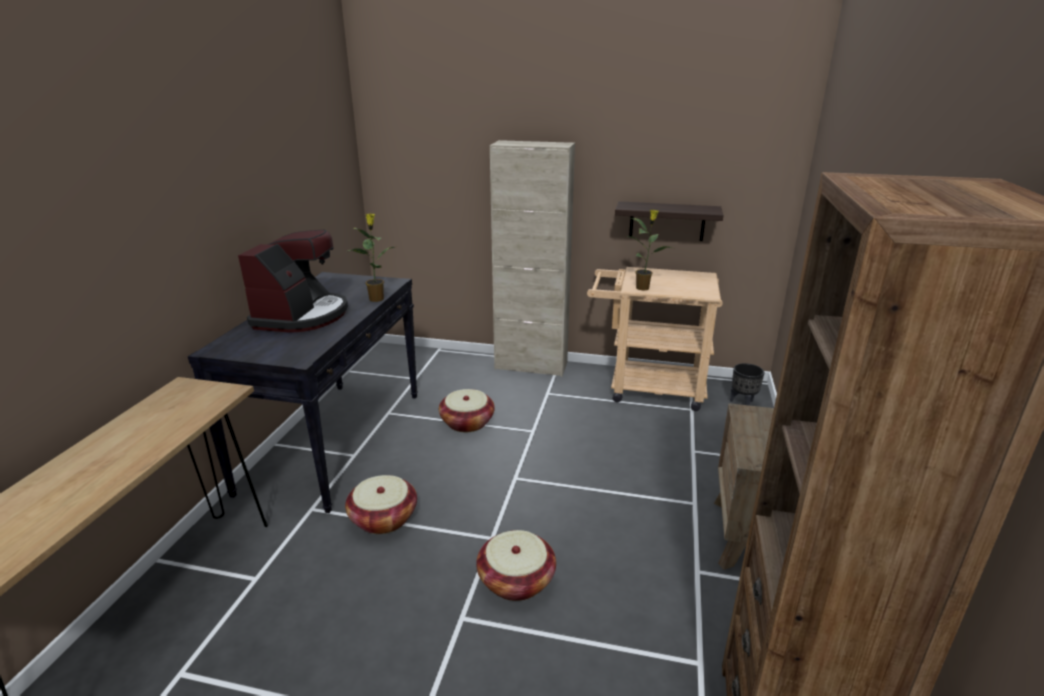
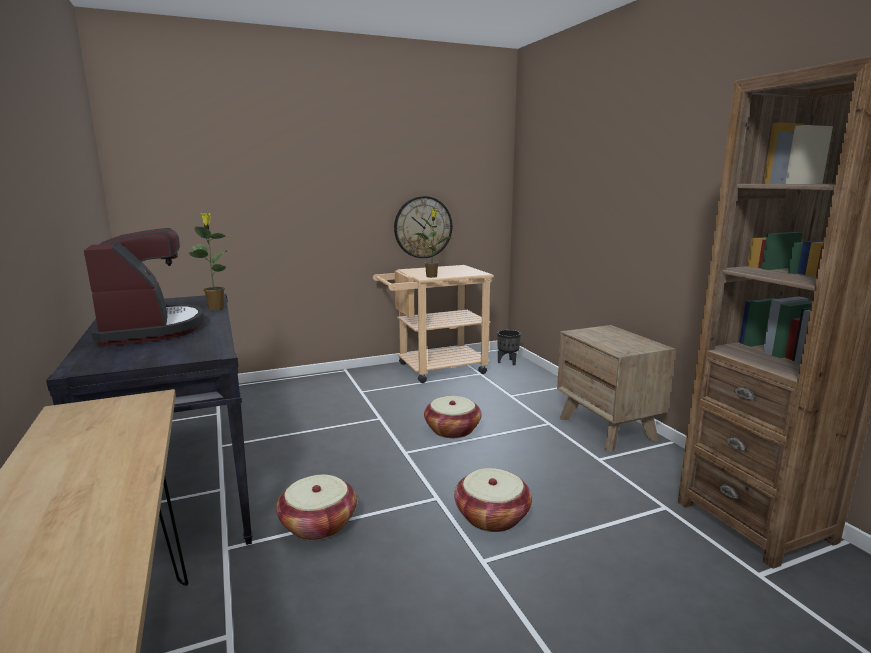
camera: 35 degrees left, 10 degrees down
(467, 423) = (313, 430): basket -> basket (452, 430)
(531, 366) = (324, 378): beige cabinet -> none
(667, 221) = (423, 227): shelf -> wall clock

